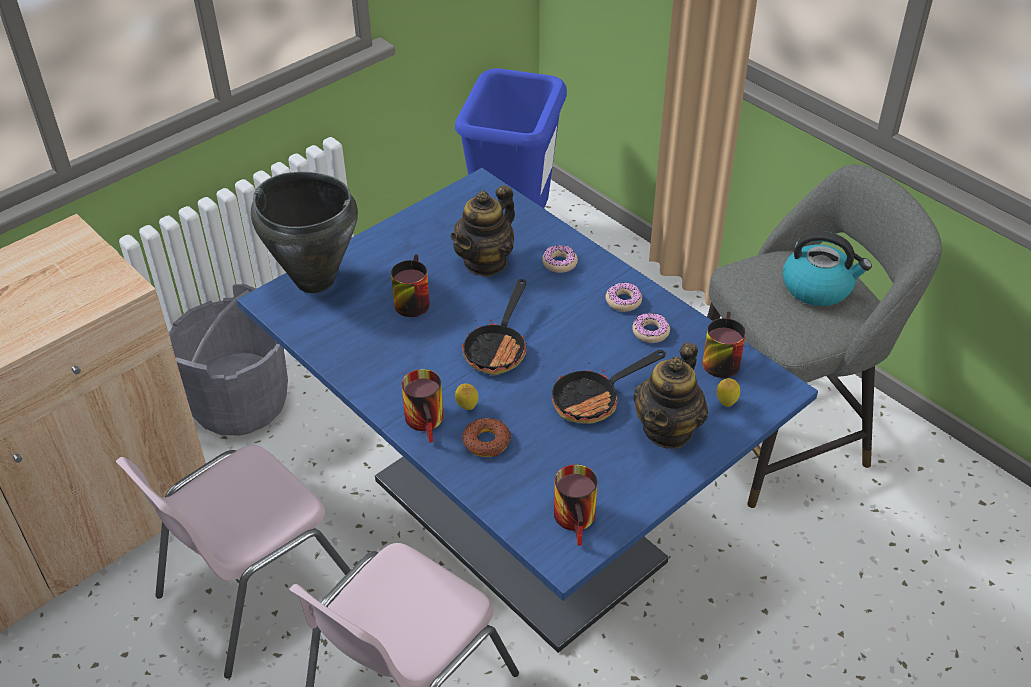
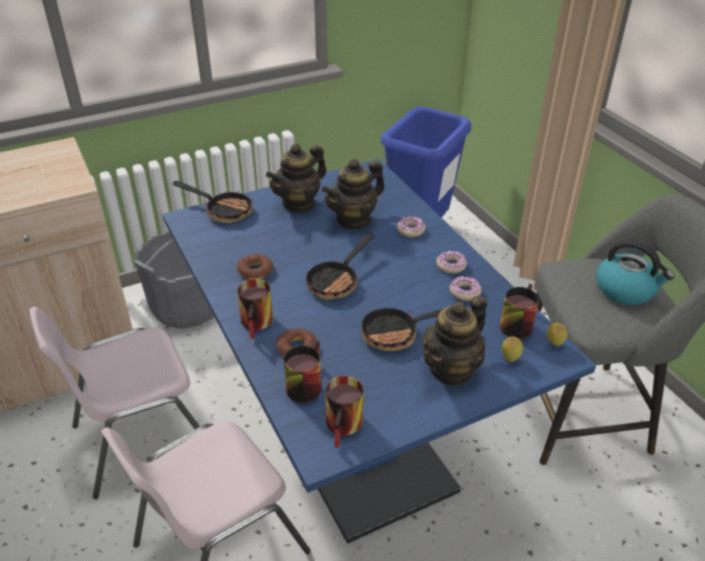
camera: 15 degrees right, 5 degrees down
(314, 280) = (223, 210): black cooking pot -> frying pan
(394, 354) = (255, 271): none -> donut
(407, 252) = (299, 204): none -> teapot
(410, 300) = (285, 235): mug -> mug (303, 383)
(467, 407) = (293, 319): lemon -> lemon (554, 344)

